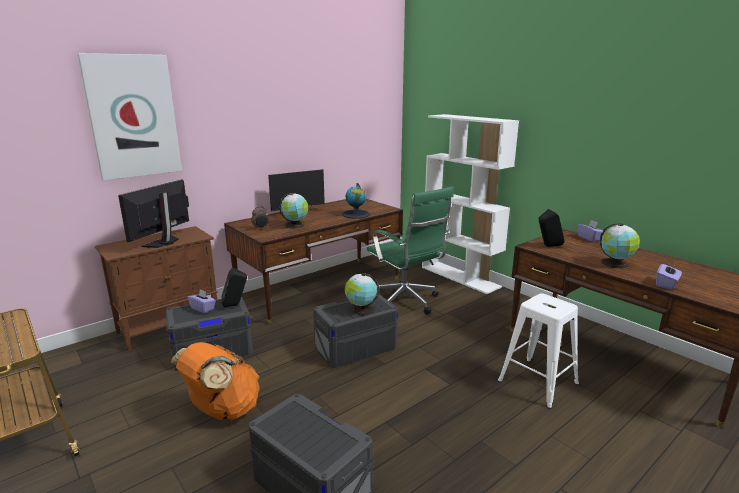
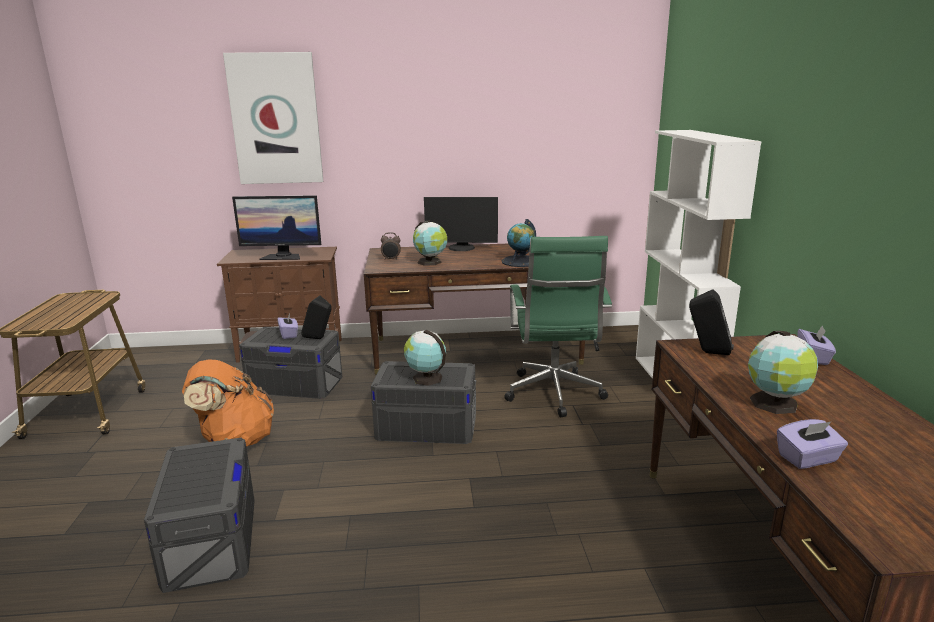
camera: 35 degrees right, 0 degrees up
(163, 242) = (282, 257): monitor -> monitor turned 150 degrees counterclockwise
(537, 382) = (592, 553): white stool -> none

